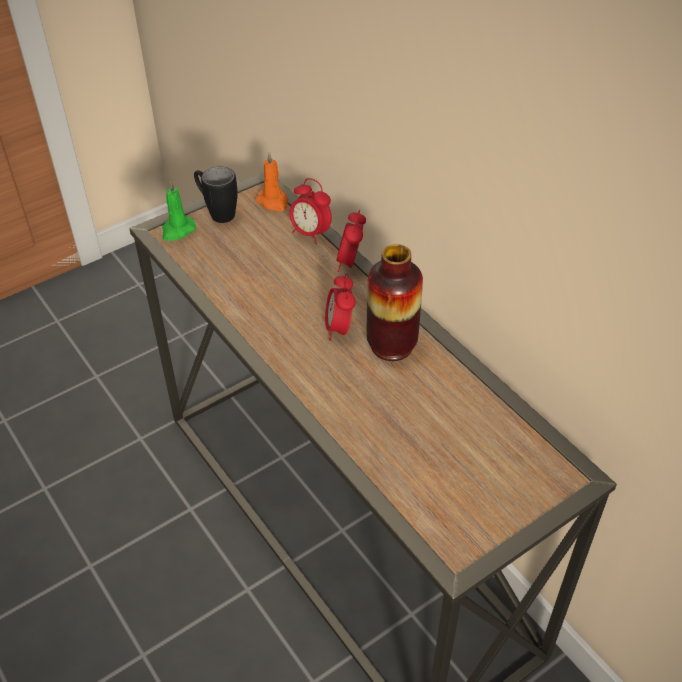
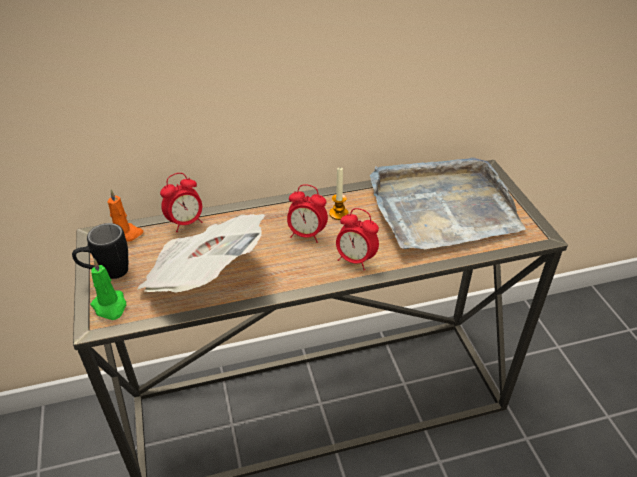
camera: 70 degrees left, 5 degrees down
(240, 274) = (204, 277): none -> newspaper
(350, 263) = (238, 210): alarm clock -> alarm clock (355, 260)
(391, 345) = (338, 214): vase -> candle
(457, 440) = (441, 207): none -> grey tray

